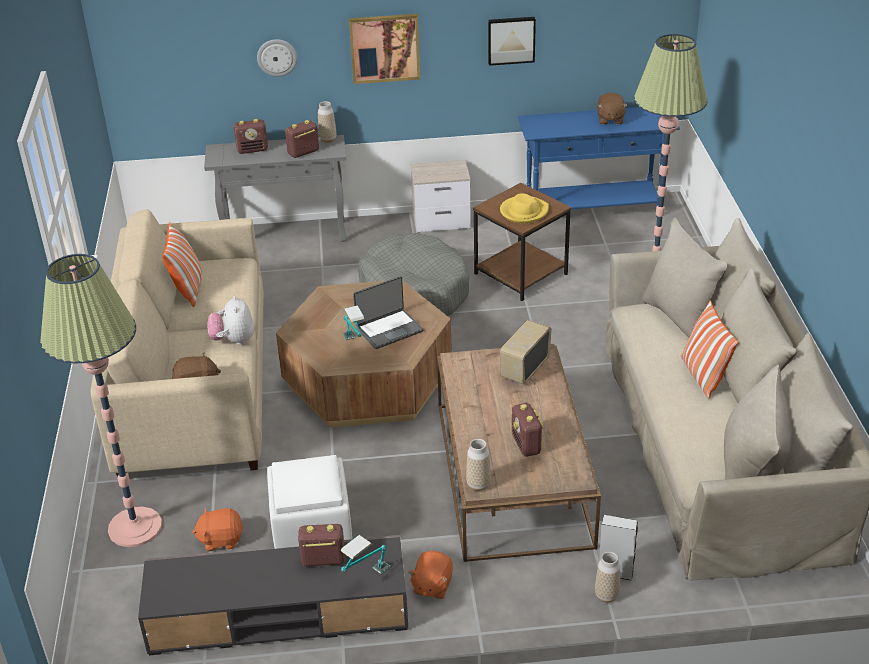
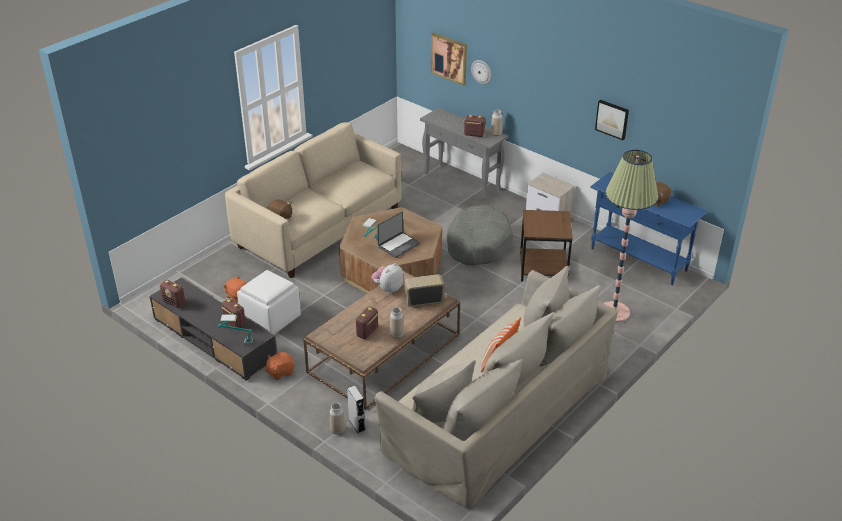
camera: 45 degrees right, 0 degrees up
(135, 527) = (218, 269): floor lamp -> none
(188, 289) = (342, 174): pillow -> none
(233, 340) = (324, 208): plush toy -> plush toy (388, 288)
(253, 150) = (454, 121): radio -> radio (174, 303)
(384, 48) = (539, 91): picture -> picture (449, 58)
(389, 329) = (398, 245): laptop -> laptop turned 60 degrees counterclockwise
(478, 485) = (321, 333): vase -> vase (397, 335)
(524, 212) = (543, 226): yellow hat -> none

